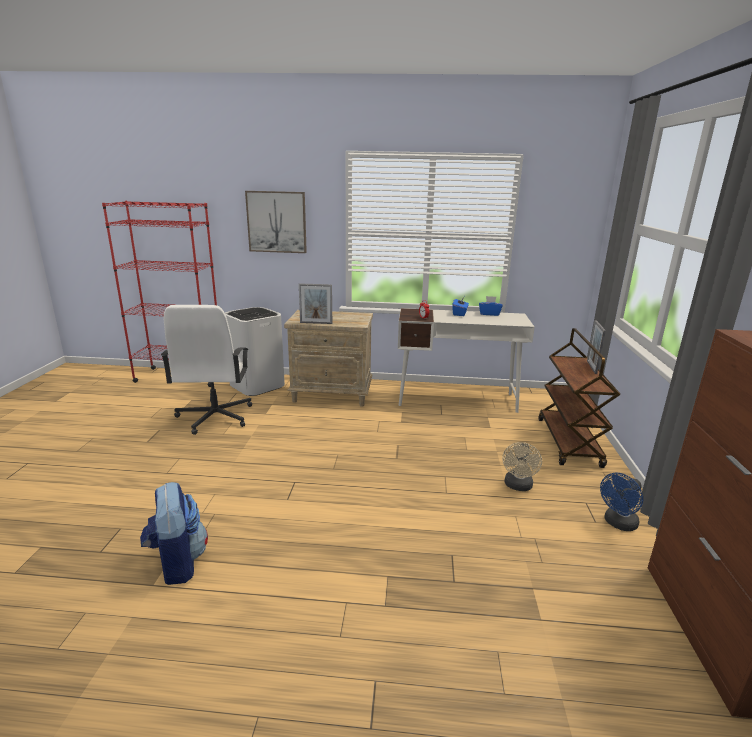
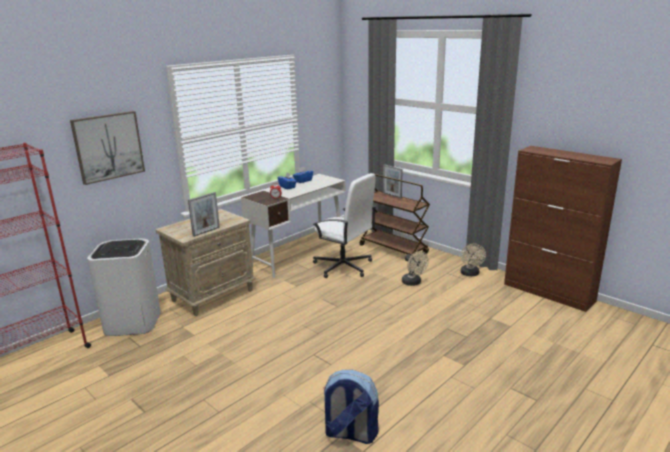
camera: 50 degrees left, 0 degrees up
(214, 417) = (157, 361): white office chair -> white office chair (343, 266)
(618, 524) = (470, 274): blue fan -> beige fan

